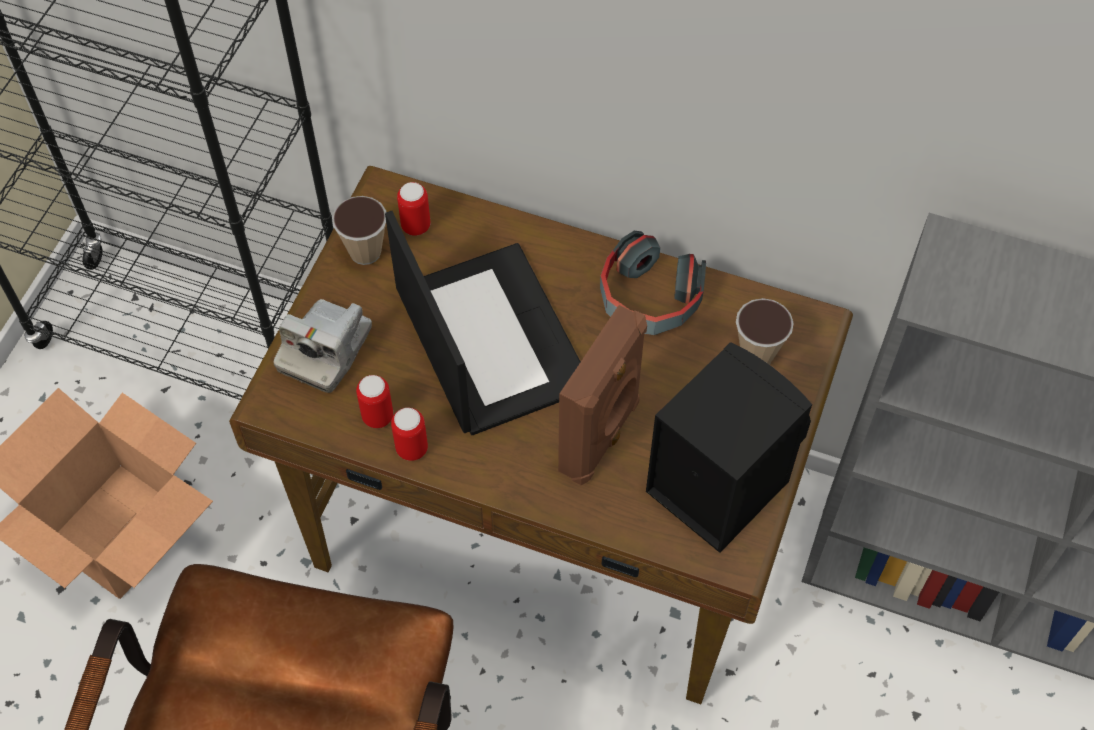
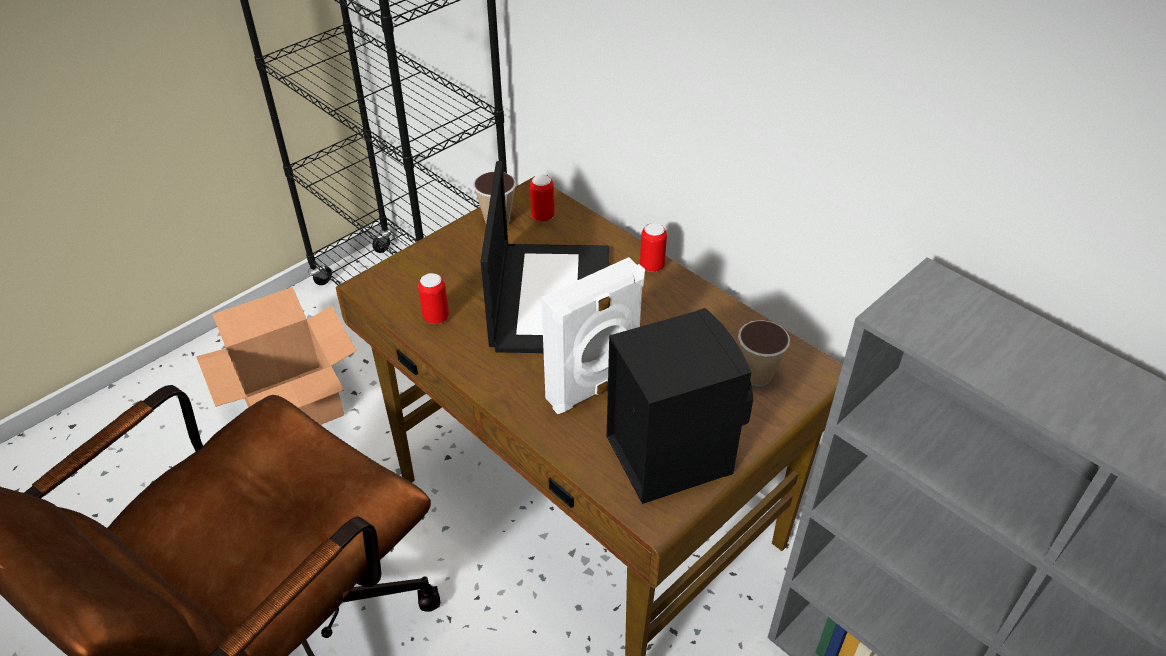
camera: 25 degrees right, 15 degrees down
(325, 350) = (429, 267): camera -> none
(412, 448) = (446, 345): can -> can (652, 266)
(601, 437) = (594, 388): brown speaker -> white speaker
(648, 299) = (688, 311): headphones -> none

